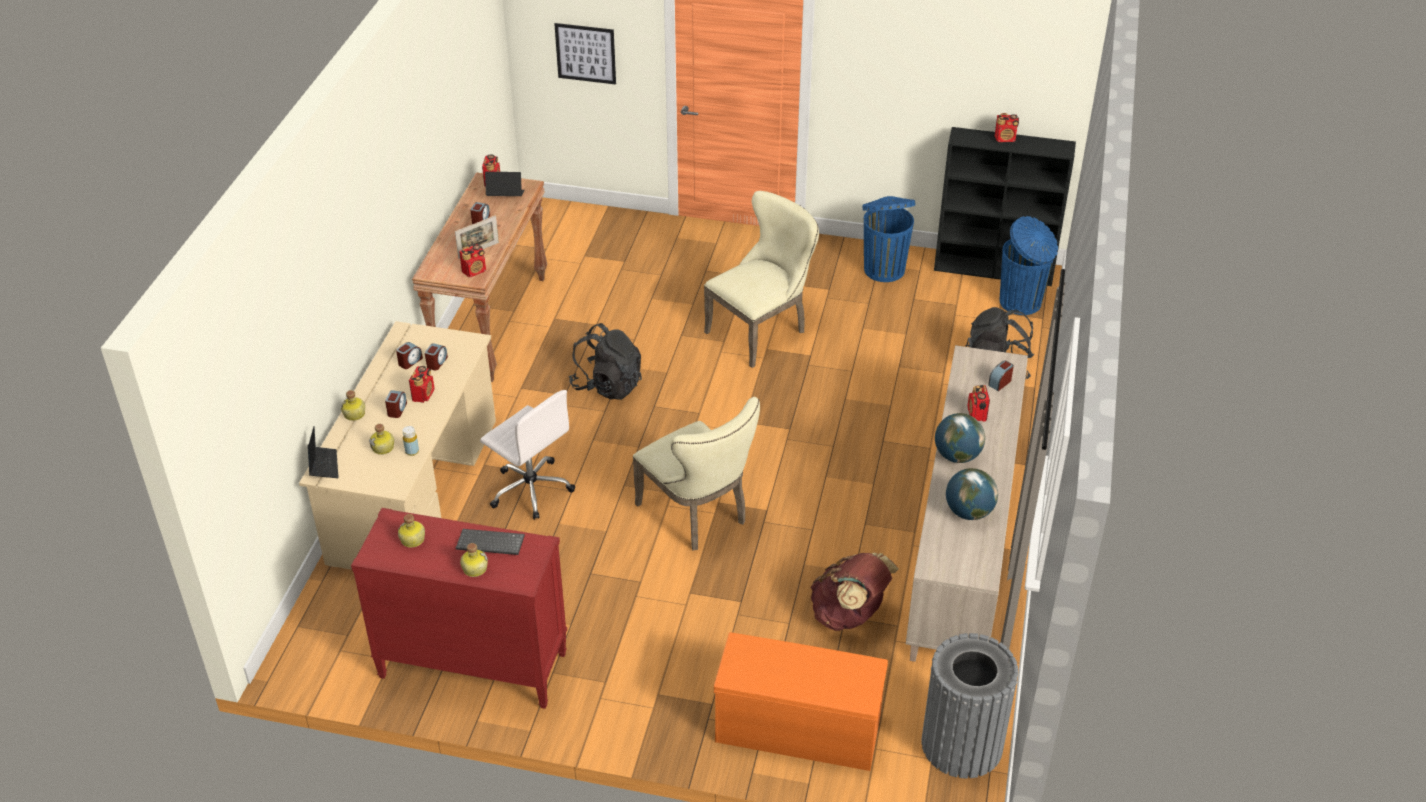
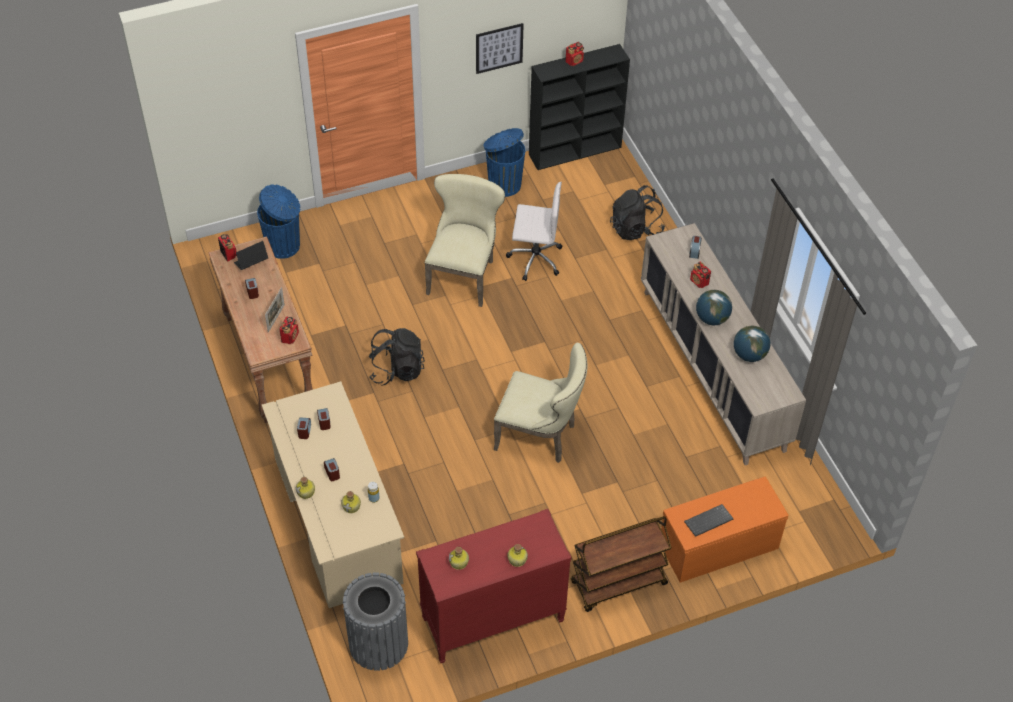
camera: 35 degrees left, 10 degrees up
(323, 465) = (323, 542): laptop -> none
(423, 395) = (339, 452): radio -> none
(489, 544) = (510, 538): keyboard -> keyboard (708, 522)
(530, 489) = (415, 476): white office chair -> white office chair (534, 258)
(585, 53) = (235, 117): picture -> picture (499, 48)
(642, 705) = (618, 584): none -> brown cart
(849, 615) = (687, 454): brown backpack -> none
(961, 744) = (813, 502): grey trash can -> grey trash can (378, 644)
(1021, 302) = (612, 169): blue trash can -> blue trash can (284, 246)

